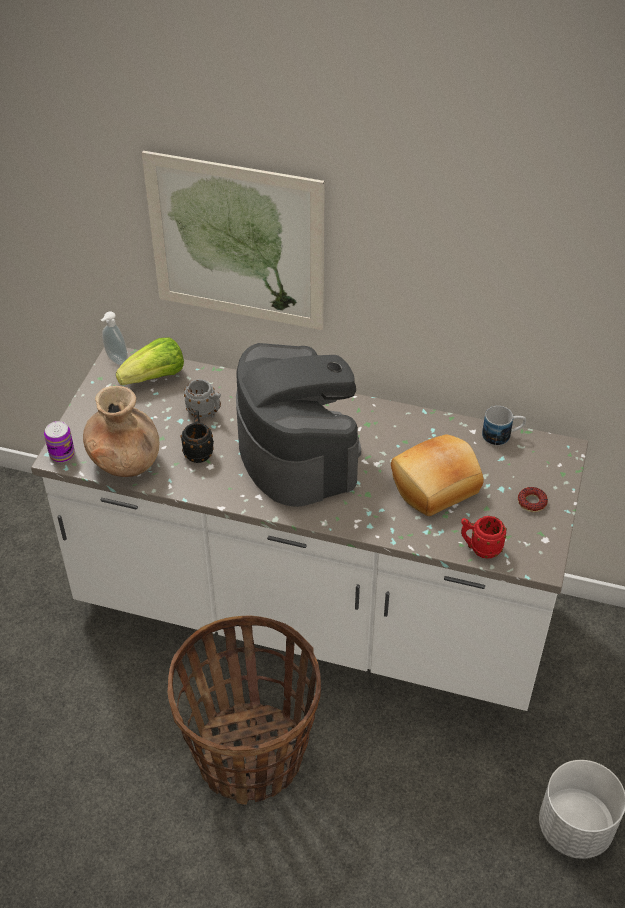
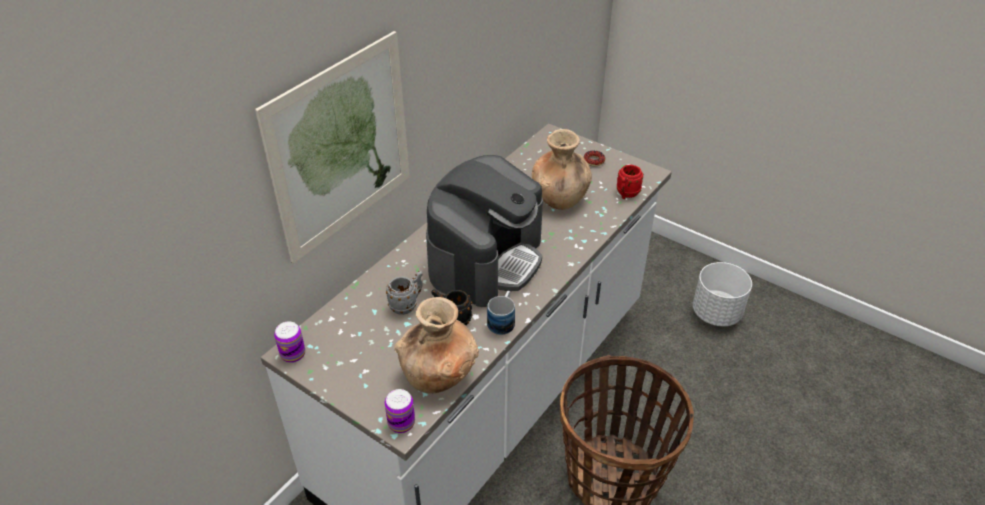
camera: 70 degrees left, 5 degrees down
(115, 360) = (293, 354): soap dispenser -> can
(155, 377) = (337, 329): lettuce -> none
(297, 451) = (486, 259): coffee machine -> coffee machine turned 120 degrees clockwise
(436, 487) = (560, 198): bread -> brown vase
(502, 435) = (525, 155): mug -> mug (503, 320)

